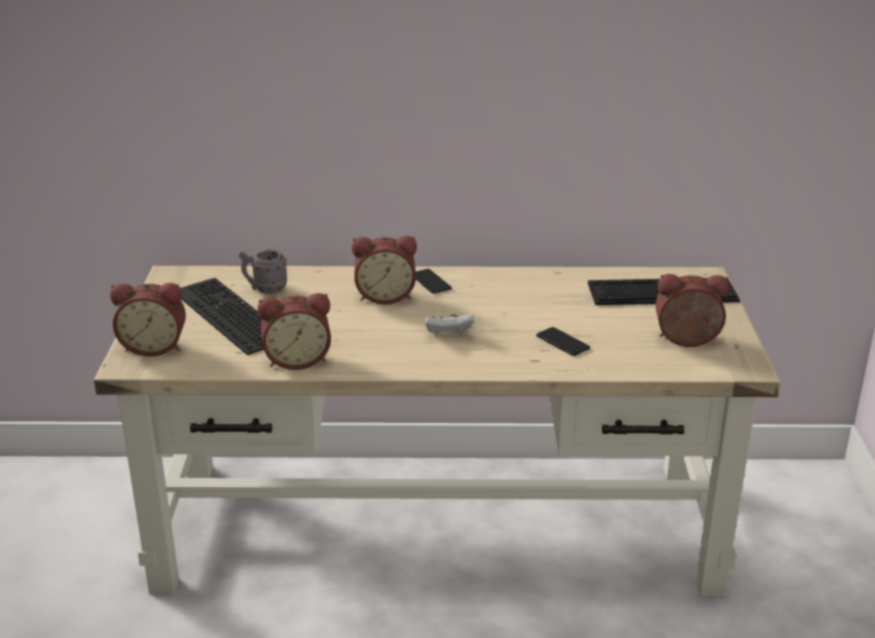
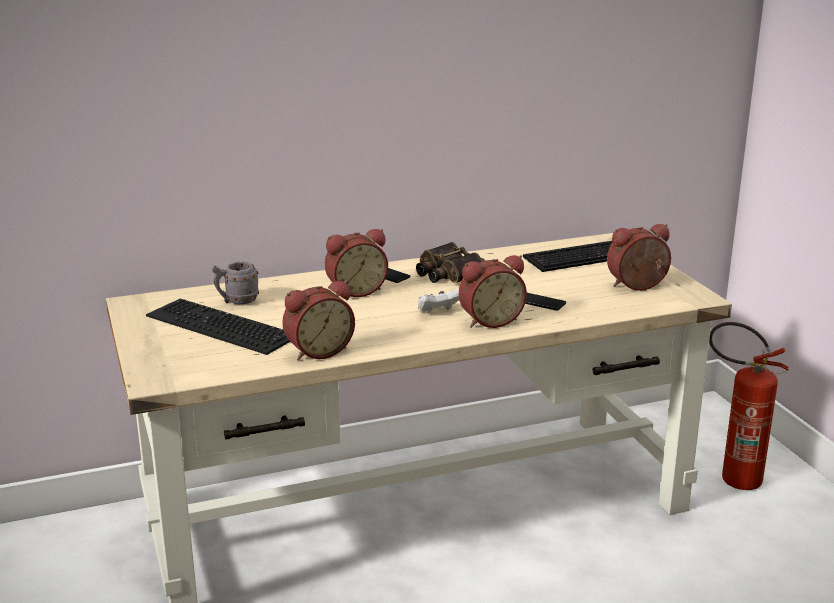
camera: 20 degrees left, 5 degrees down
(154, 346) = (168, 362): alarm clock -> alarm clock (490, 320)
(494, 290) = (447, 273): none -> binoculars
(798, 570) = (731, 478): none -> fire extinguisher

